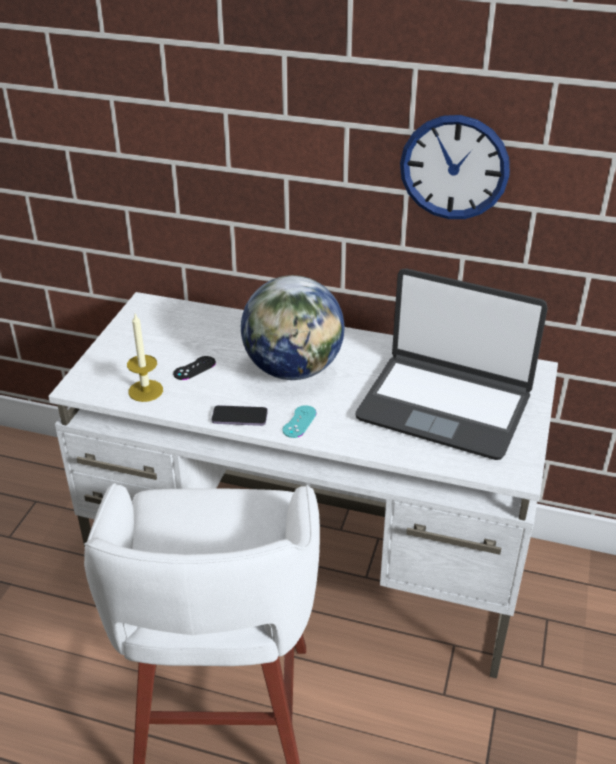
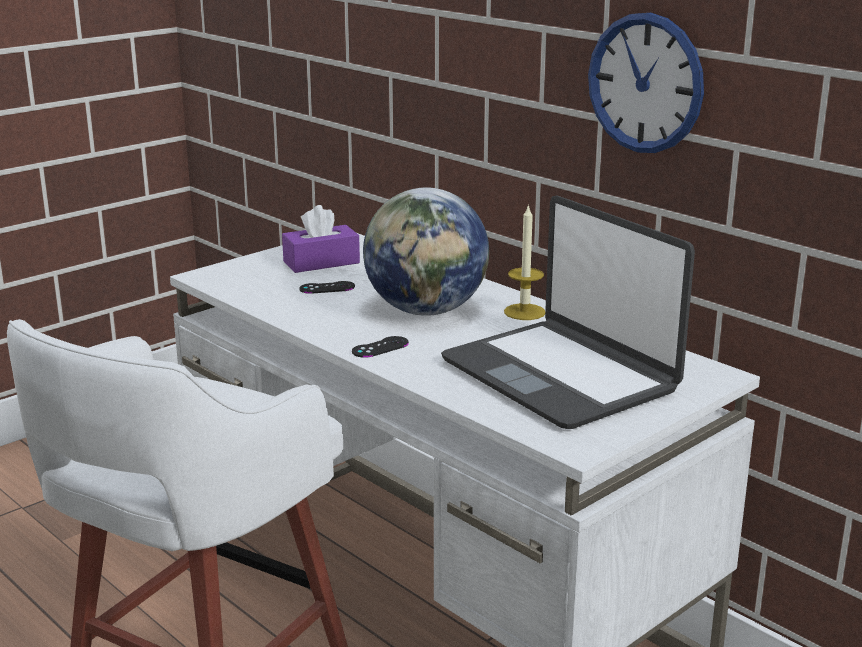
camera: 30 degrees right, 15 degrees down
(145, 391) = (259, 292): candle -> candle (524, 312)
(160, 339) = (321, 262): none -> purple tissue box
(239, 417) = (324, 330): phone -> none
(299, 422) = (380, 347): turquoise game controller -> black game controller

